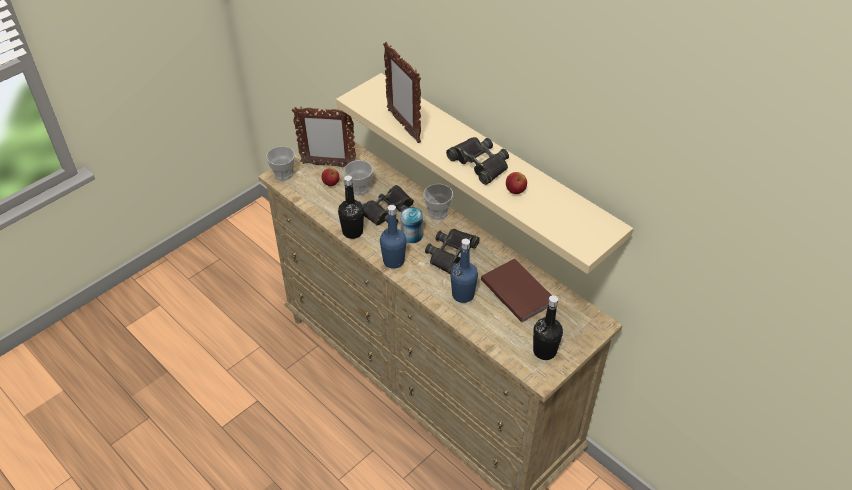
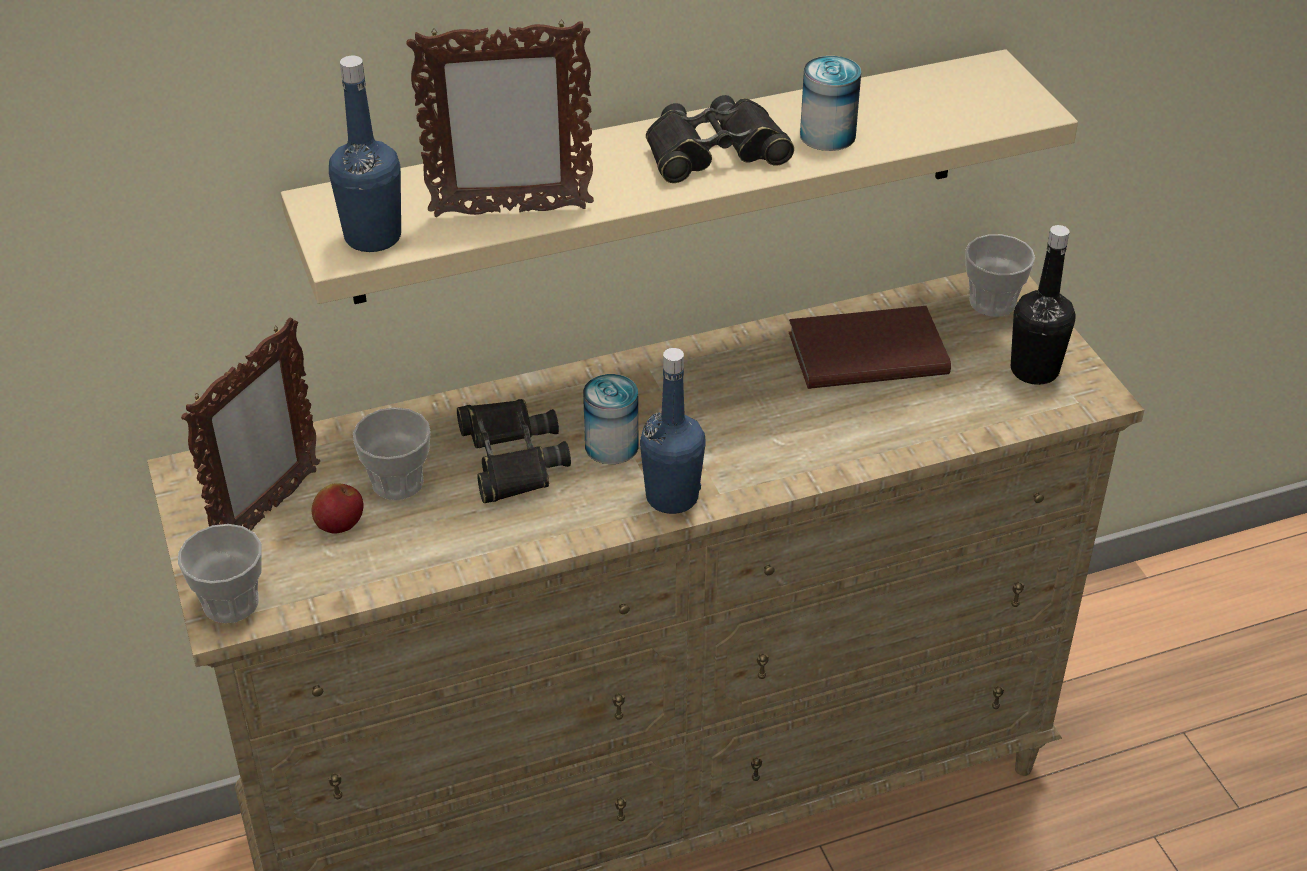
camera: 65 degrees left, 5 degrees down
(352, 232) = (533, 535): black bottle -> none
(438, 212) = (571, 386): cup -> cup (992, 302)
(451, 254) = (707, 406): black binoculars -> none
(463, 295) = (833, 427): blue bottle -> blue bottle (373, 237)
(515, 191) = (827, 135): apple -> can

